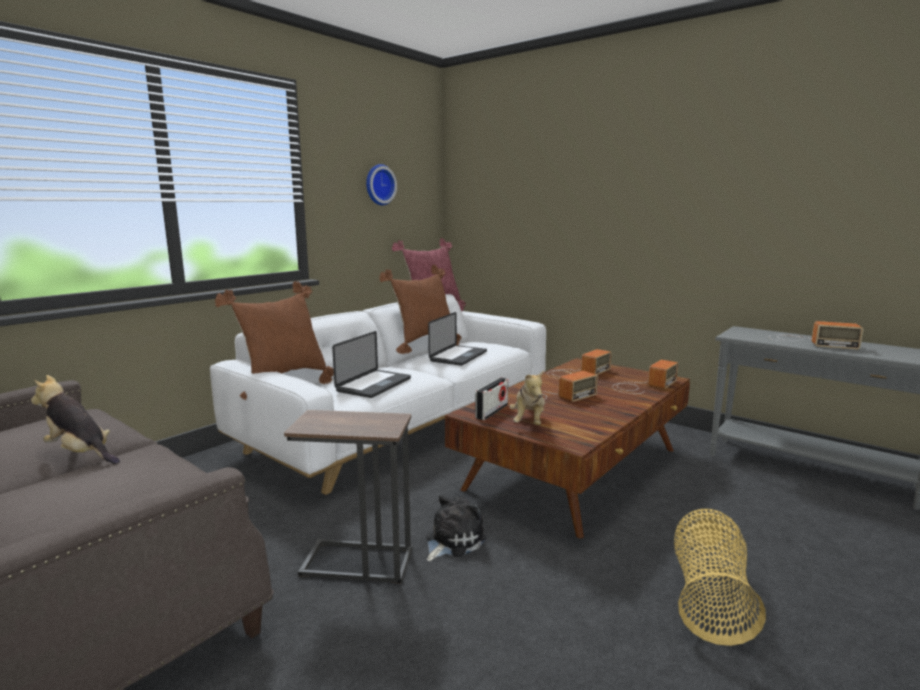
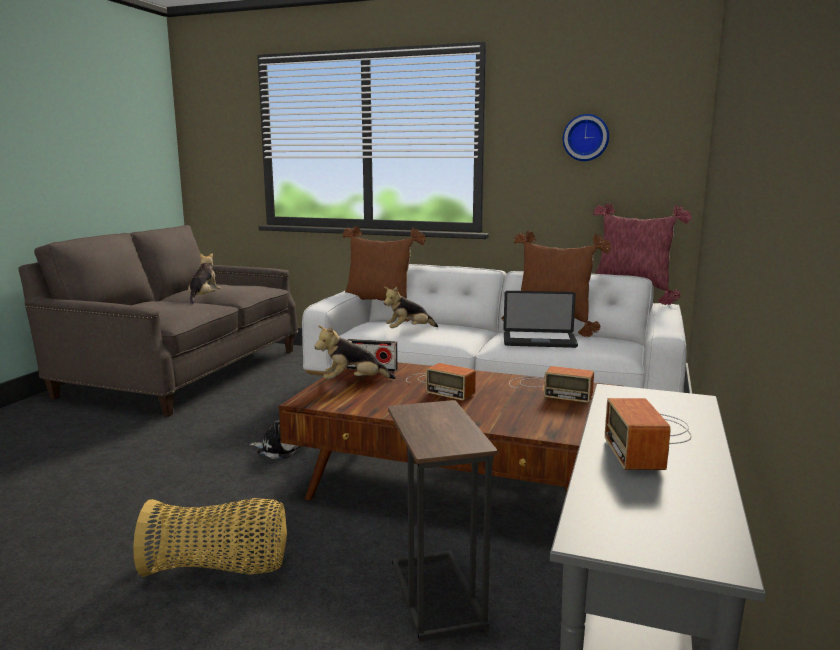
camera: 70 degrees right, 0 degrees up
(358, 561) = (243, 424): brown side table -> brown side table (438, 594)
(374, 385) = (409, 330): laptop -> plush toy
(643, 385) = (534, 422): radio -> none

